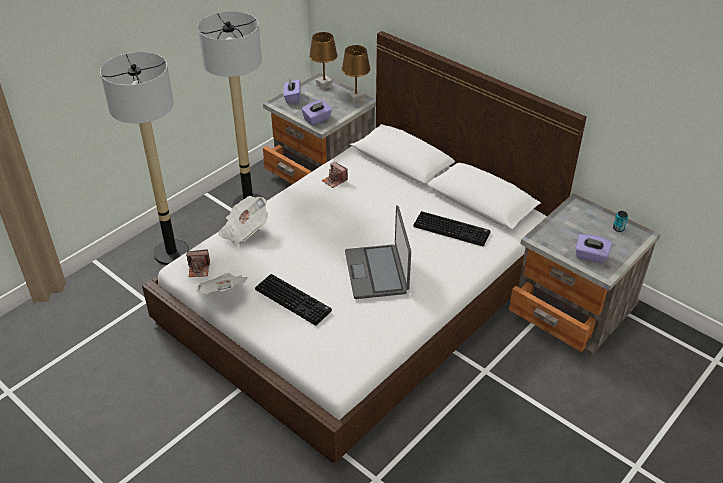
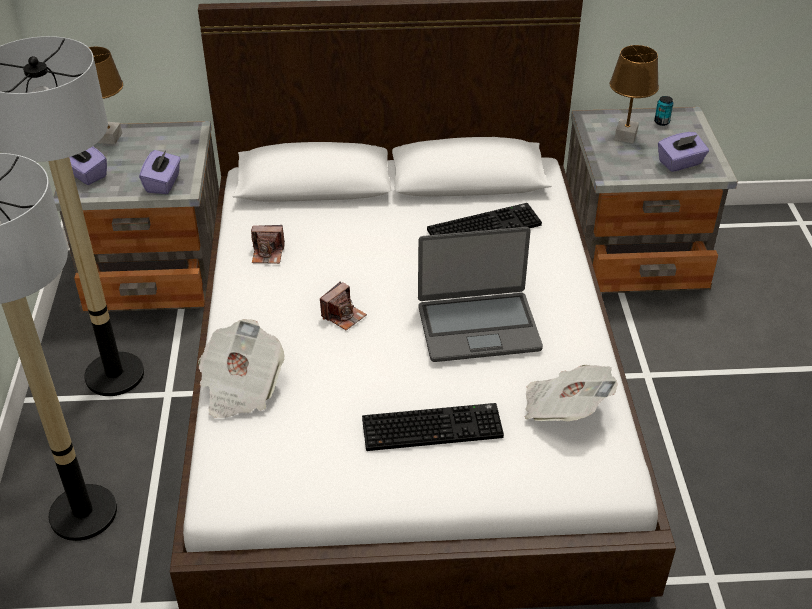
camera: 45 degrees left, 0 degrees up
(199, 269) = (253, 480): camera -> camera (343, 316)
(223, 293) = (332, 485): newspaper -> newspaper (564, 409)
(356, 100) = (180, 134): brown table lamp -> brown table lamp (626, 136)
(377, 272) = (478, 327): laptop -> laptop turned 45 degrees counterclockwise

